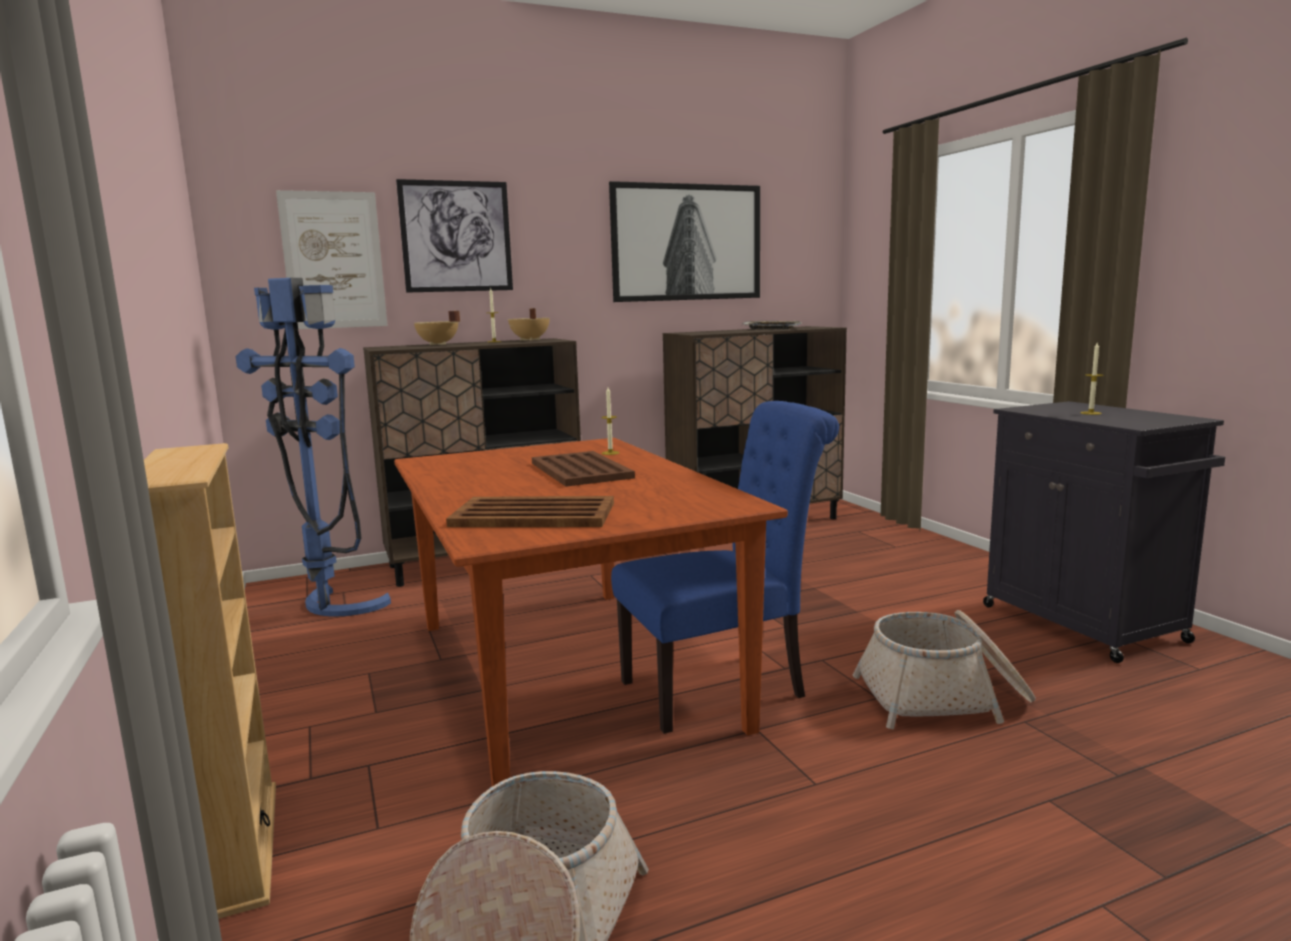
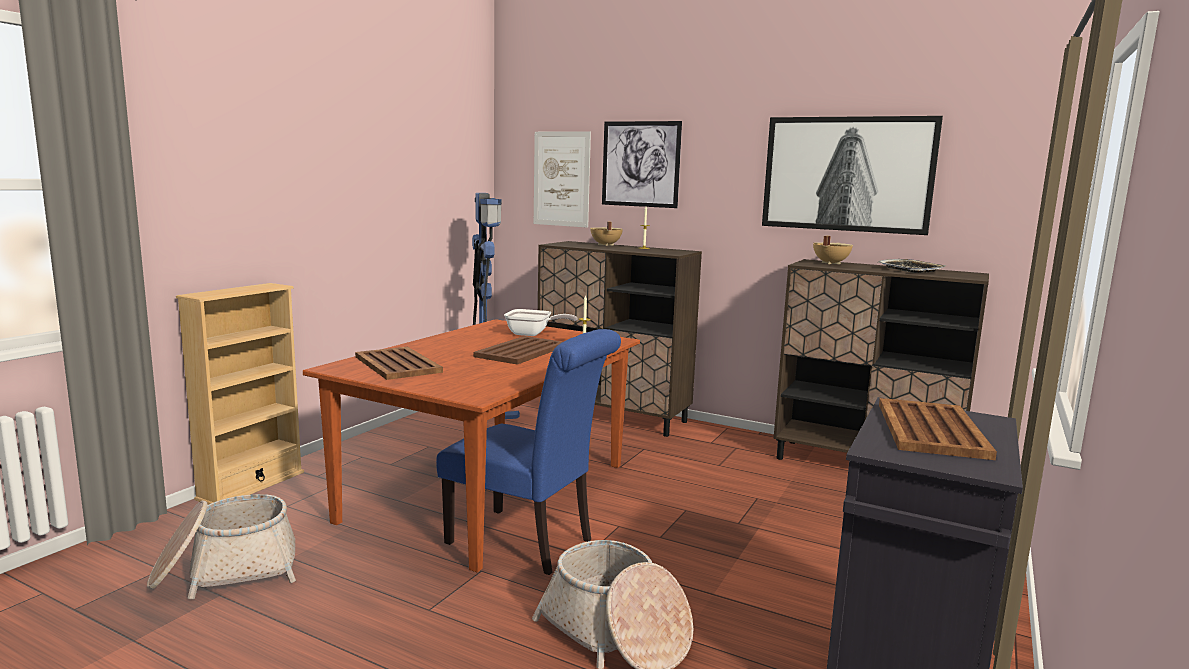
camera: 50 degrees right, 0 degrees up
(511, 458) = (532, 334): none -> frying pan
(529, 340) = (671, 250): beige cooking pot -> beige cooking pot (830, 263)
(1090, 413) = (930, 430): candle -> brown tray

